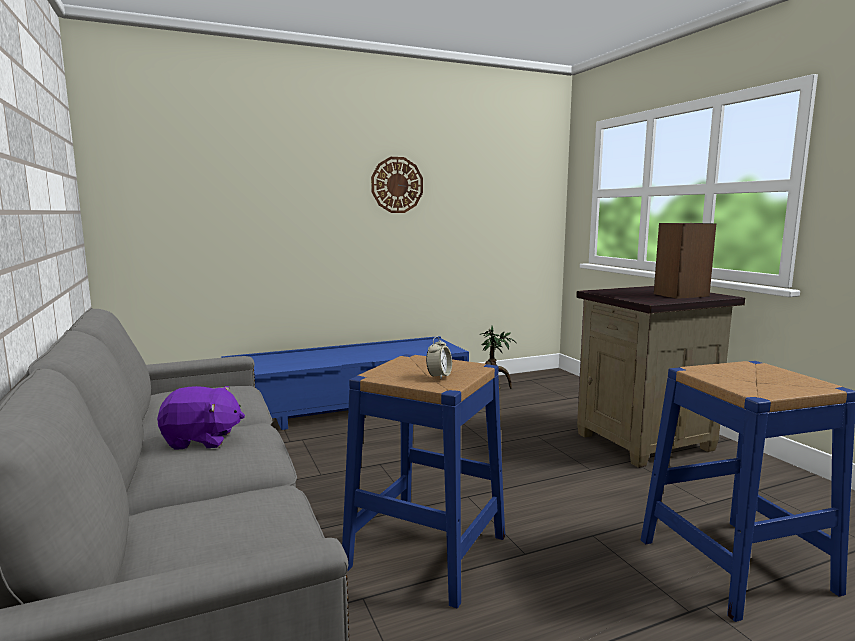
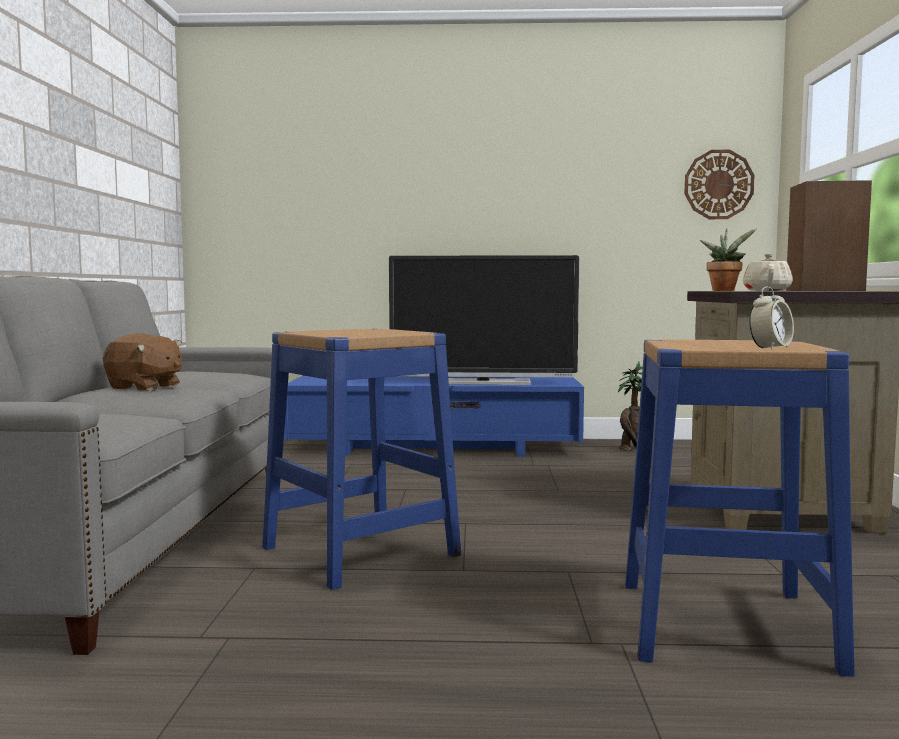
camera: 25 degrees right, 5 degrees down
(202, 440) = (145, 387): purple plush toy -> brown plush toy
(390, 354) = (483, 382): none -> television
(397, 185) = (518, 179): wall clock -> wall clock (718, 184)
(439, 376) = (361, 334): alarm clock -> alarm clock (770, 348)
(618, 296) = (724, 290): none -> potted plant
(657, 299) = (767, 290): none -> beige teapot

